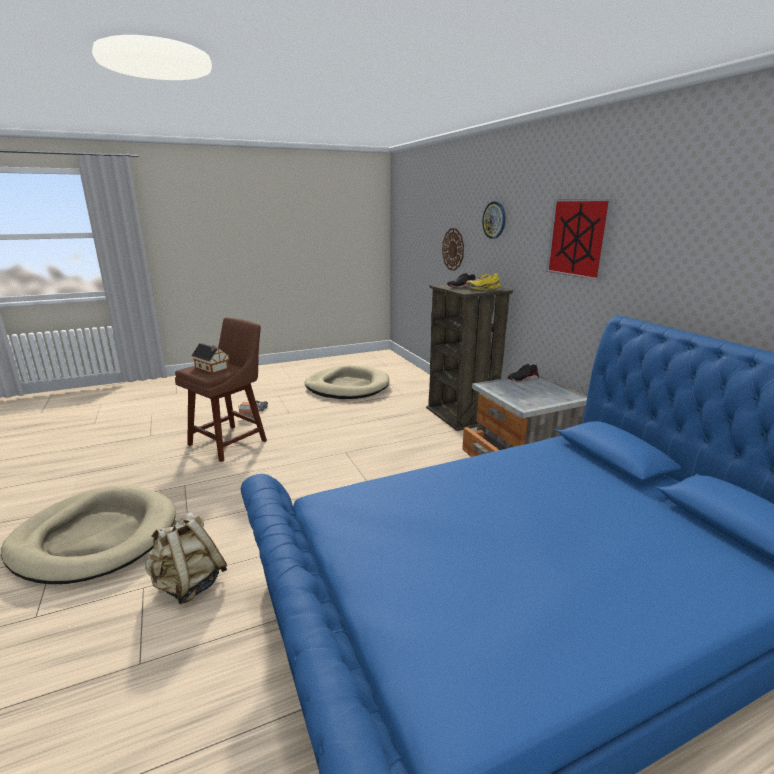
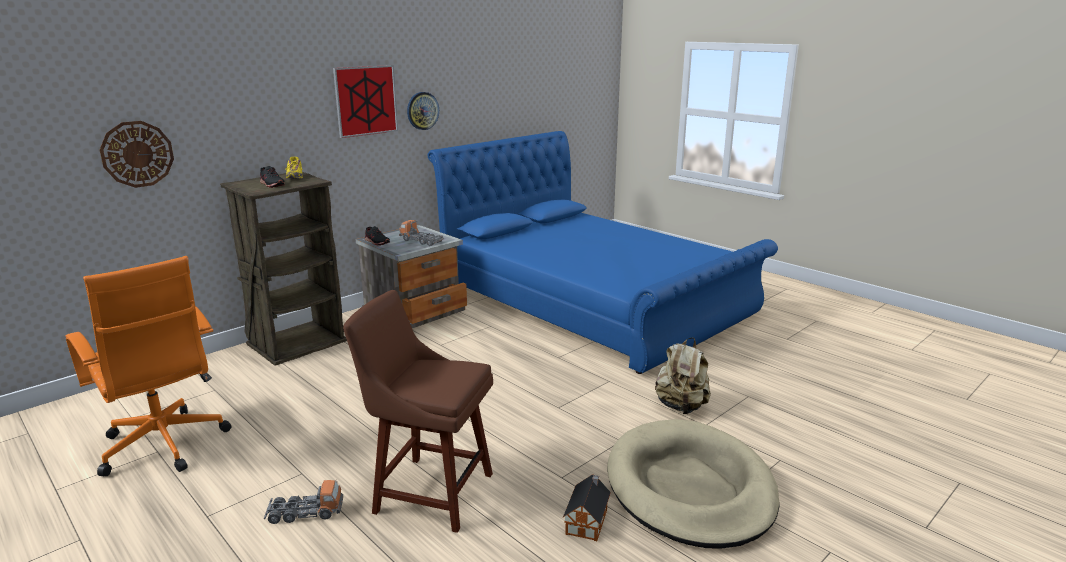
camera: 110 degrees left, 0 degrees up
(212, 368) = (437, 376): toy house -> toy house (587, 520)
(347, 386) = (165, 447): beige dog bed -> orange office chair
(494, 220) = (235, 98): wall clock -> wall clock (422, 110)
(520, 394) = (421, 241): none -> toy truck

